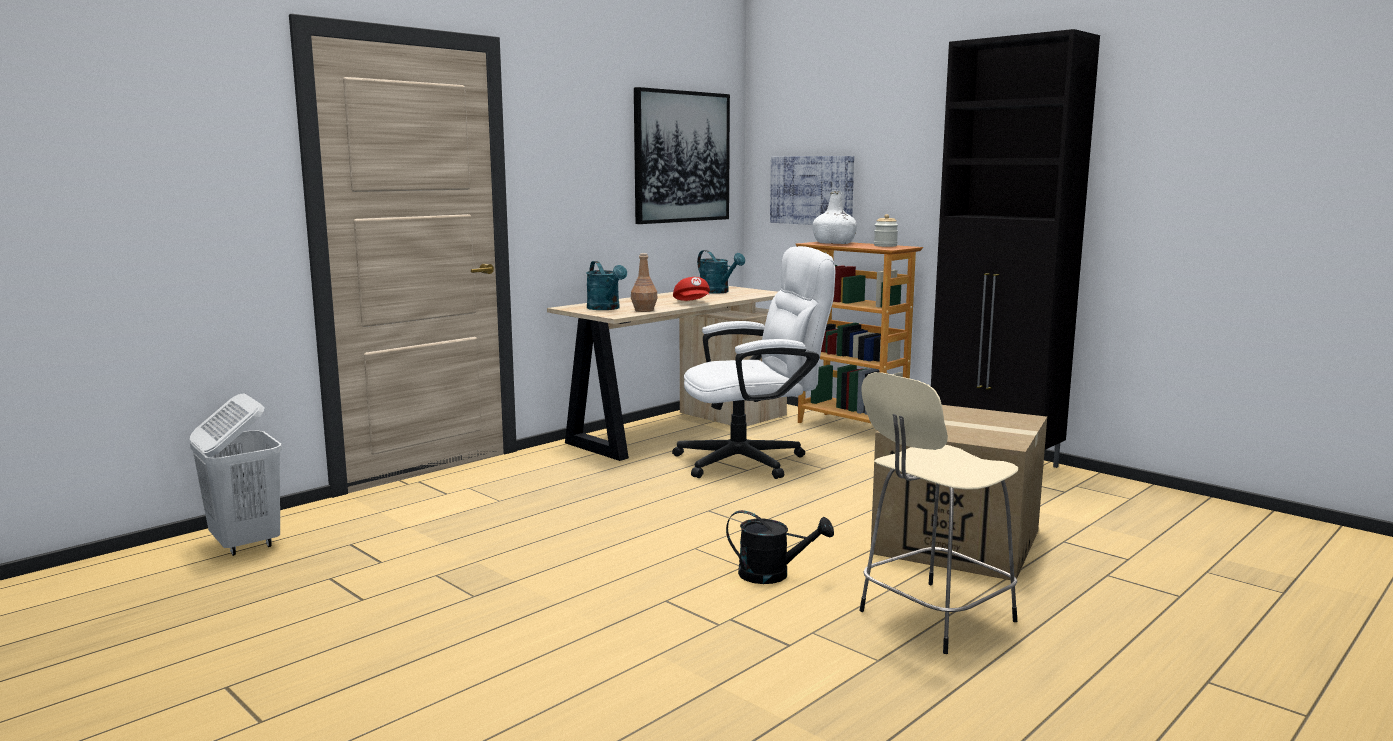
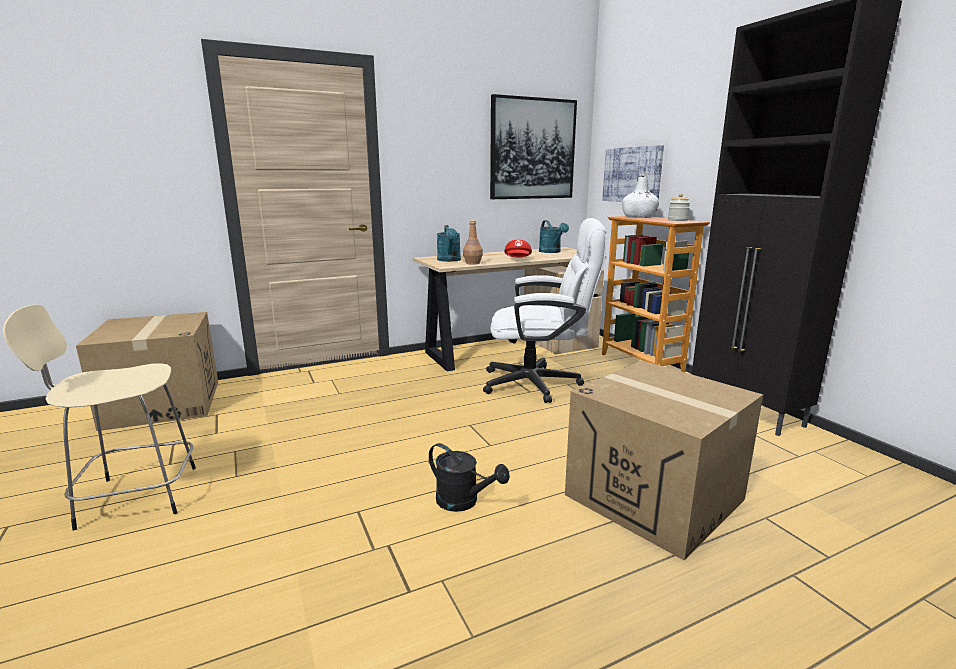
camera: 20 degrees right, 5 degrees up
(245, 544) = (163, 404): white laundry basket -> cardboard box
(933, 617) = (567, 590): beige stool -> beige stool (134, 496)

